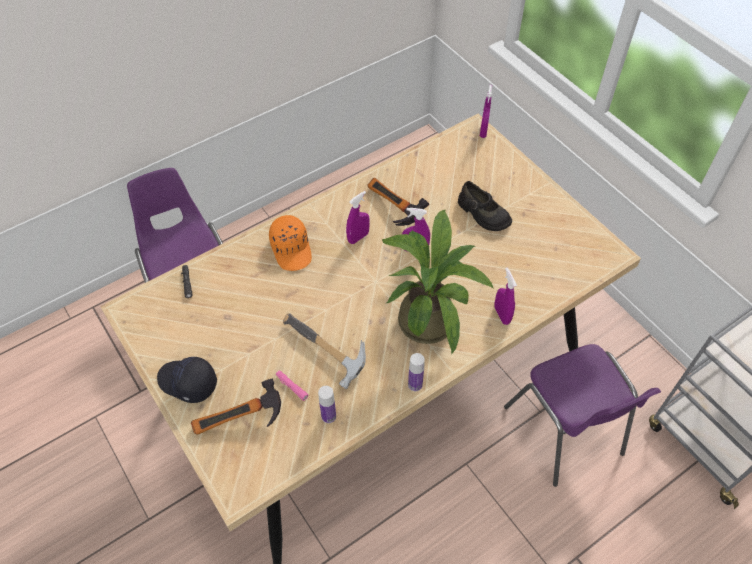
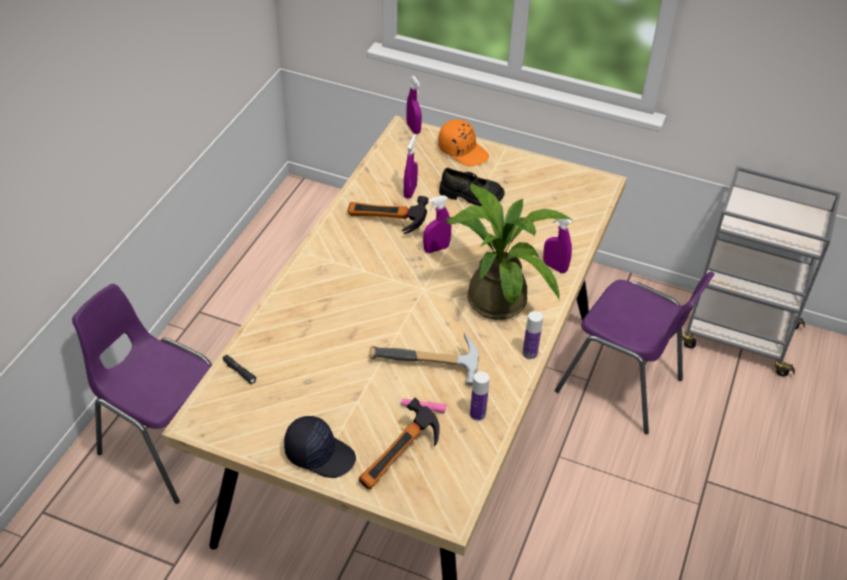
camera: 35 degrees left, 10 degrees down
(187, 383) = (320, 454): black cap -> black cap turned 150 degrees counterclockwise
(292, 249) = (319, 296): orange cap -> orange cap (463, 151)
(358, 237) = (375, 260): purple spray bottle -> purple spray bottle (410, 192)

